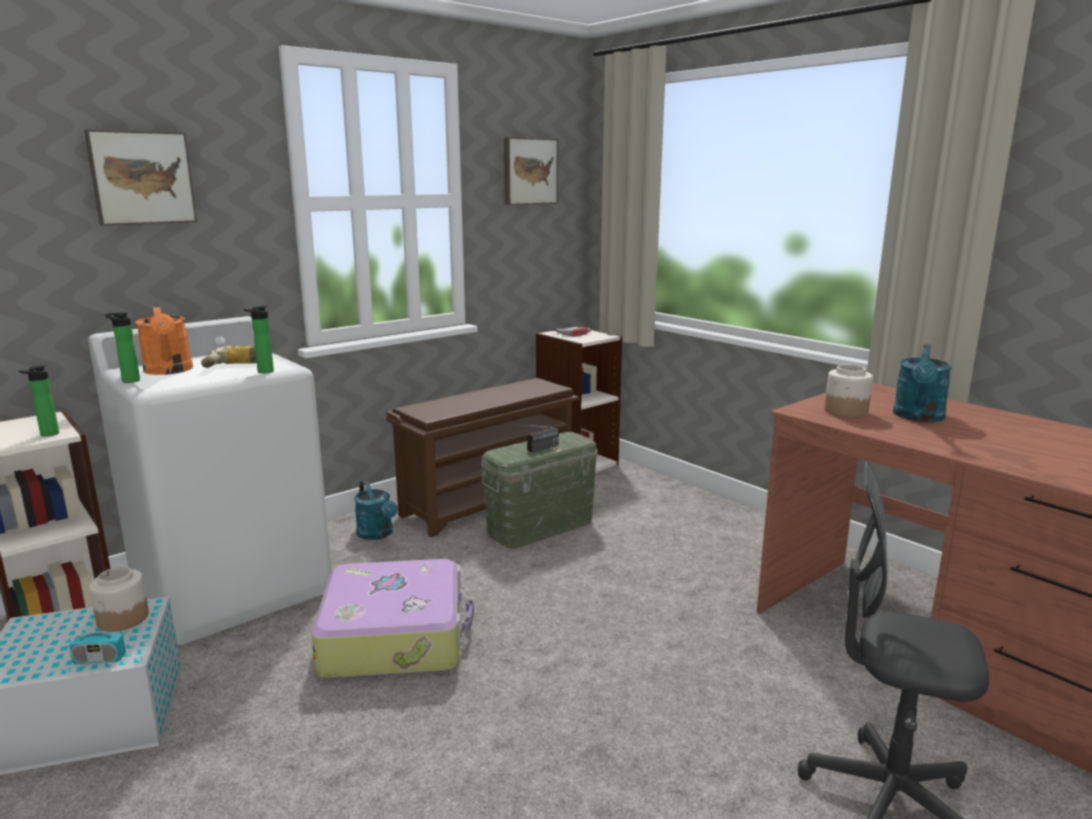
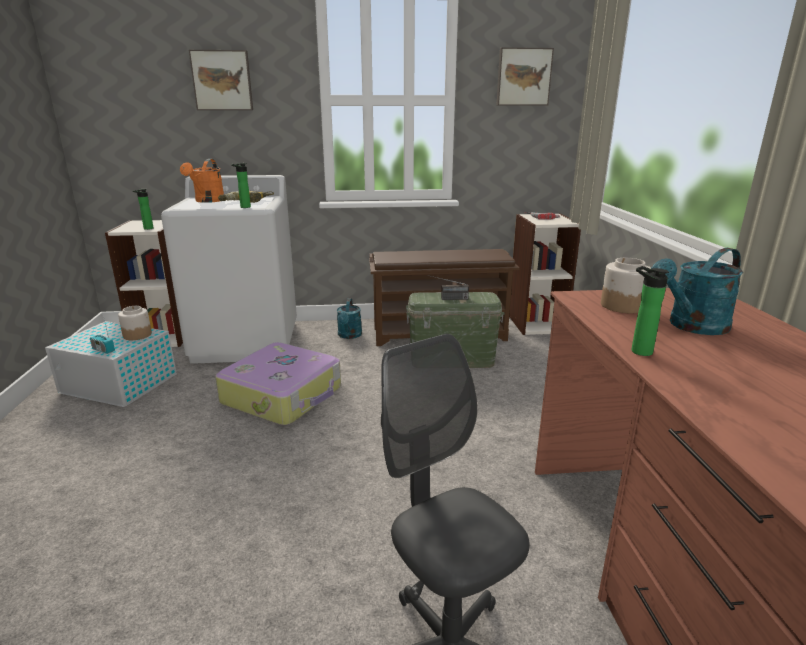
camera: 35 degrees right, 5 degrees up
(128, 381) = (179, 203): bottle -> bottle (638, 351)

